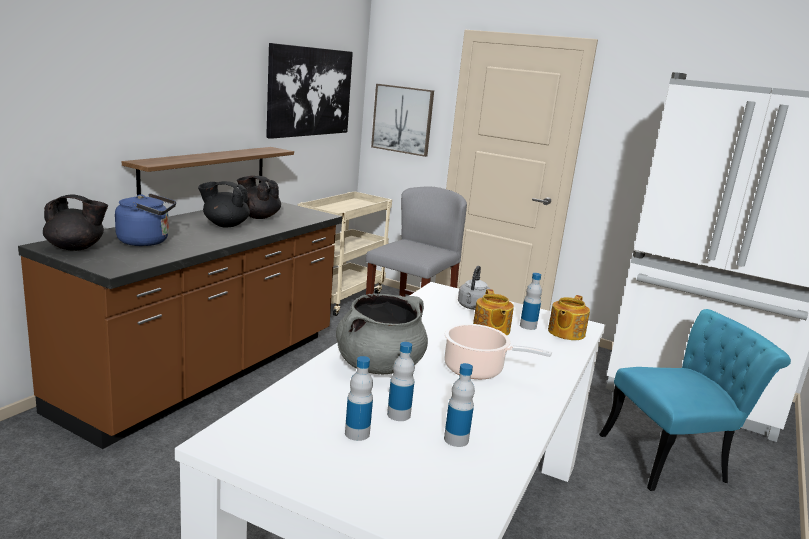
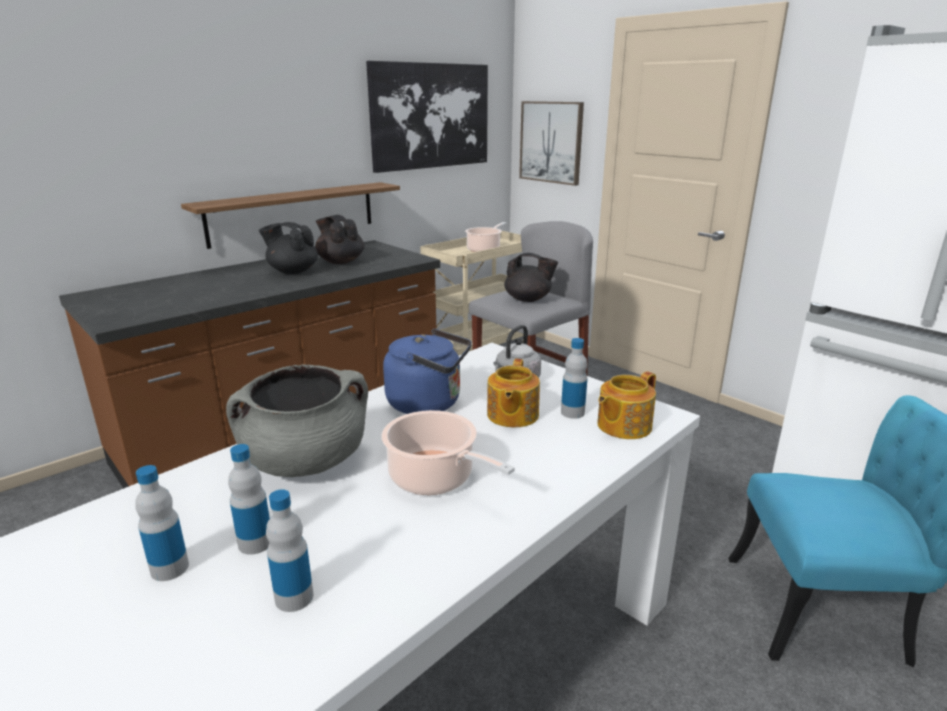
camera: 20 degrees right, 5 degrees up
(76, 248) = (108, 298): black teapot -> black teapot (528, 299)
(147, 241) = (187, 291): blue kettle -> blue kettle (429, 403)
(349, 208) = (484, 249): none -> cooking pot

